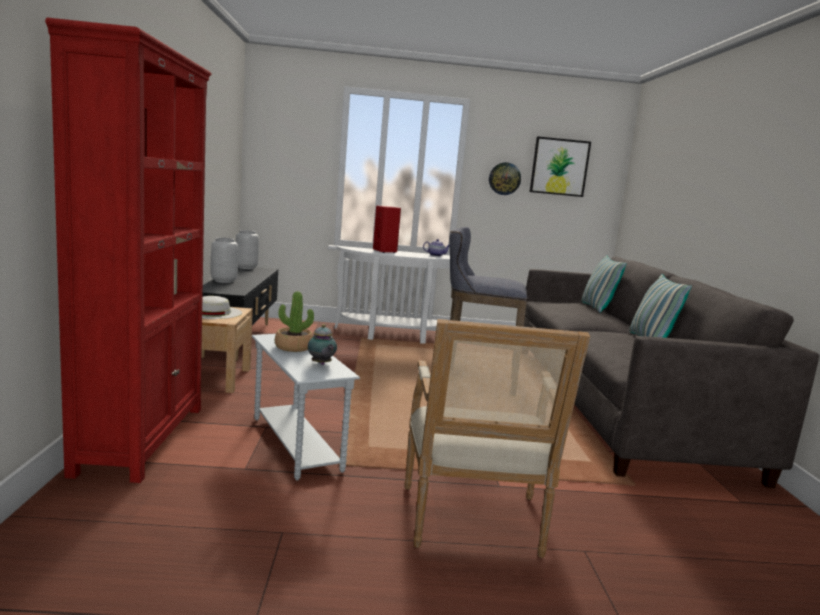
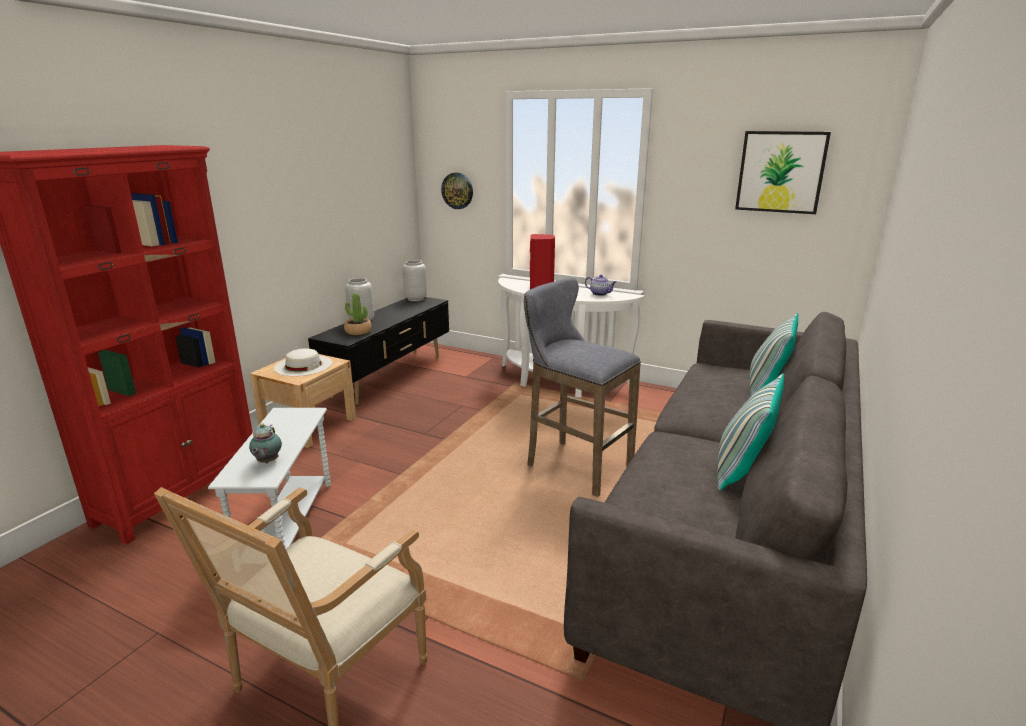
camera: 30 degrees right, 10 degrees up
(293, 347) = (280, 432): potted plant -> potted plant (358, 331)
(504, 178) = (700, 192): wall clock -> wall clock (457, 190)

